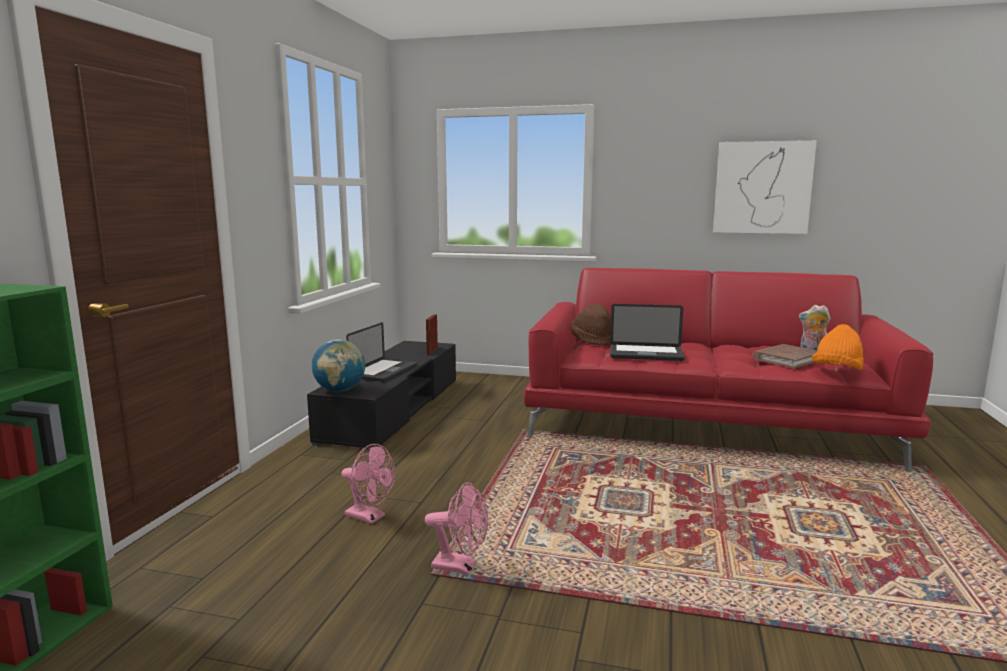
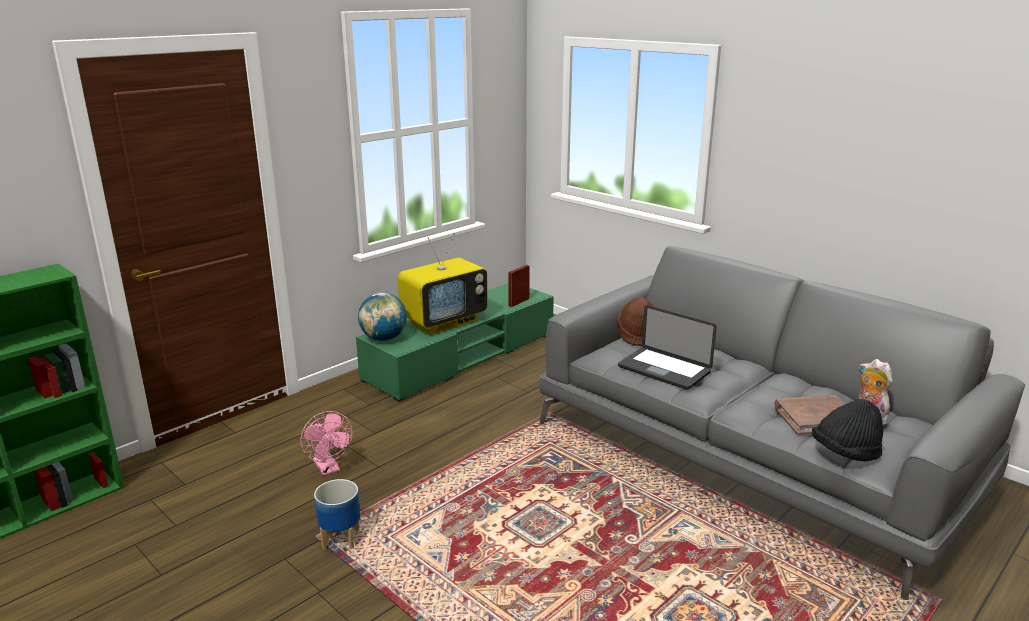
camera: 30 degrees right, 10 degrees up
(383, 371) = (444, 322): laptop -> television
(393, 409) = (462, 356): black tv stand -> green tv stand
(461, 567) = (341, 538): pink fan -> planter
(706, 422) = (750, 456): red sofa -> grey sofa
(762, 187) = (912, 176): picture -> none
(837, 371) = (845, 453): orange hat -> black hat

